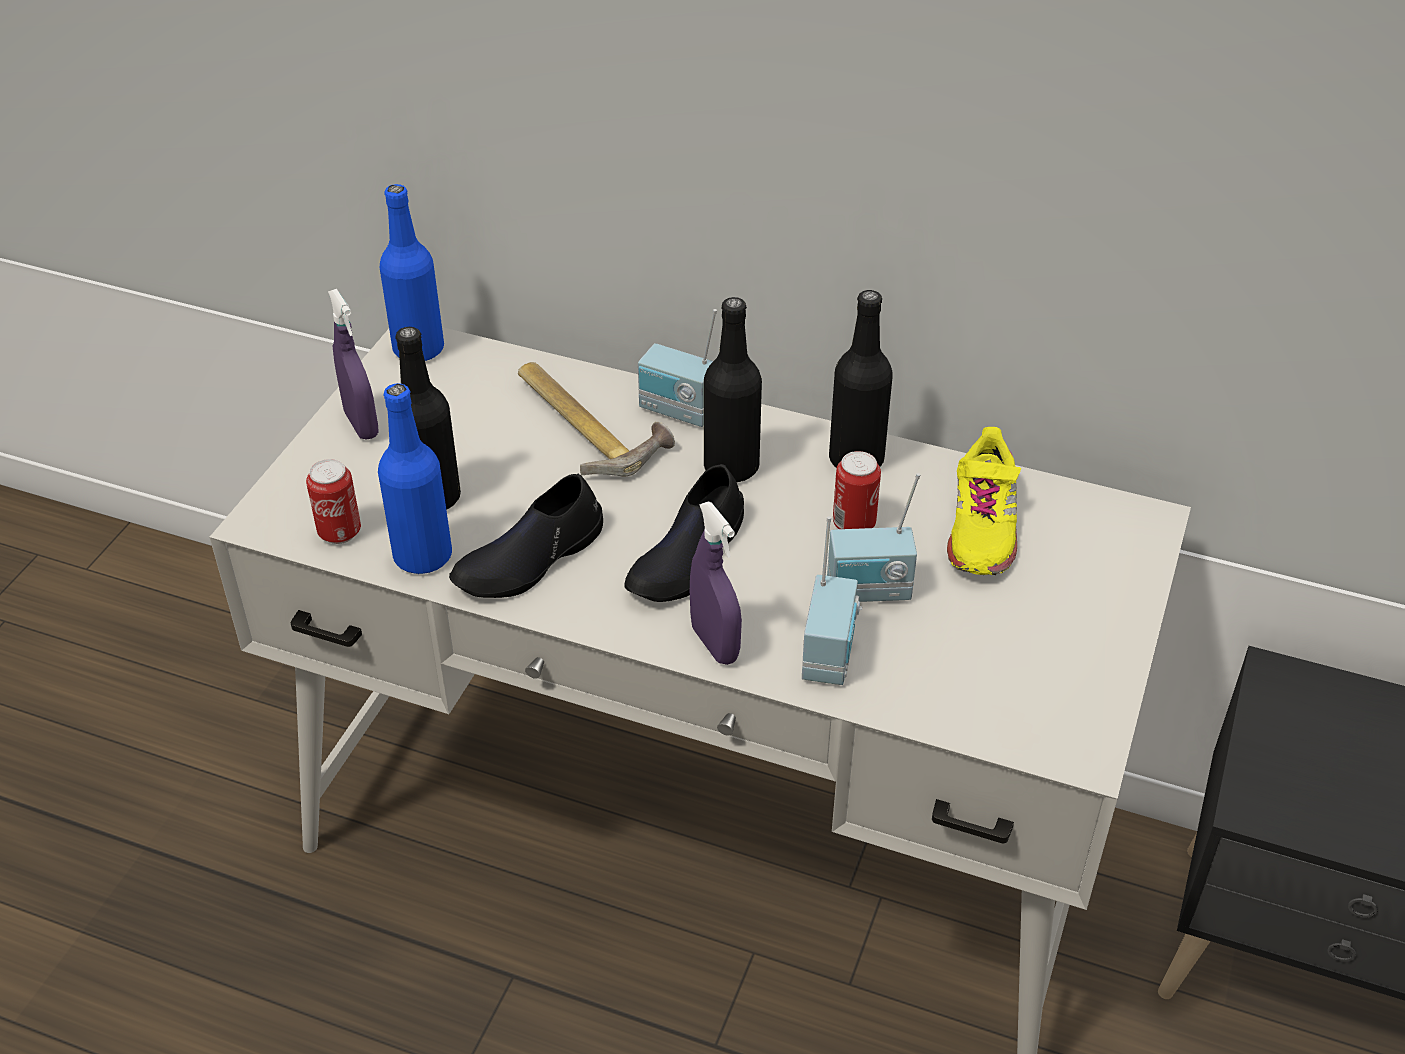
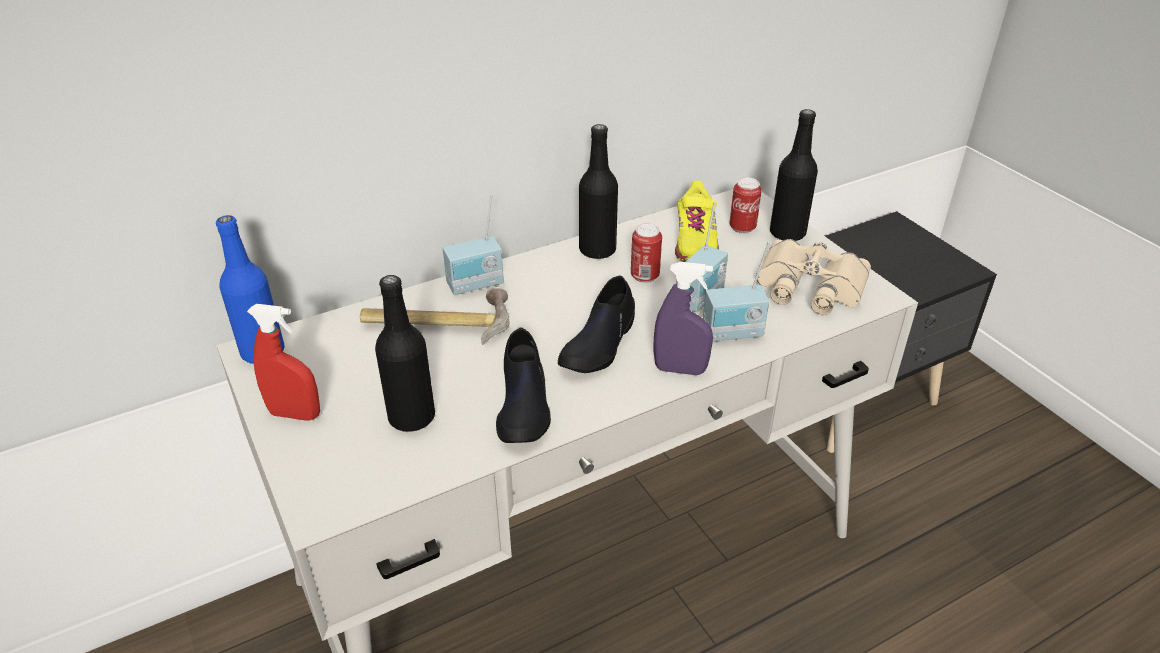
camera: 50 degrees left, 5 degrees down
(339, 532) = (385, 478): can -> can (742, 228)
(361, 425) = (295, 414): purple spray bottle -> red spray bottle
(423, 556) = (460, 449): blue bottle -> none
(687, 557) = (599, 343): black shoe -> black shoe turned 45 degrees clockwise
(731, 467) = (547, 291): black bottle -> black bottle (787, 233)
(831, 655) = (733, 334): radio -> radio turned 120 degrees clockwise
(981, 527) = (695, 241): yellow shoe -> yellow shoe turned 45 degrees clockwise
(1014, 675) = (808, 287): none -> beige binoculars

